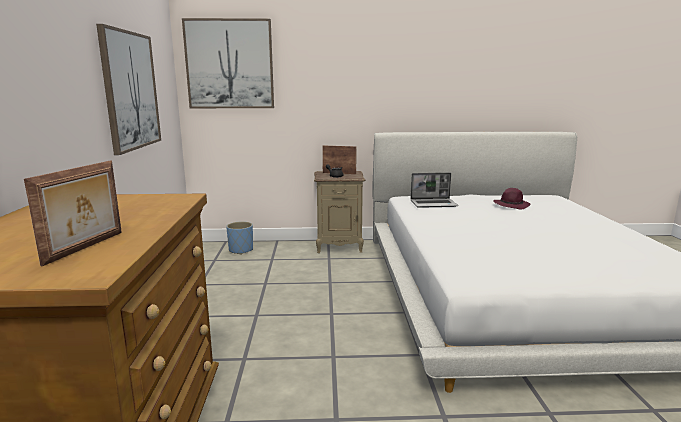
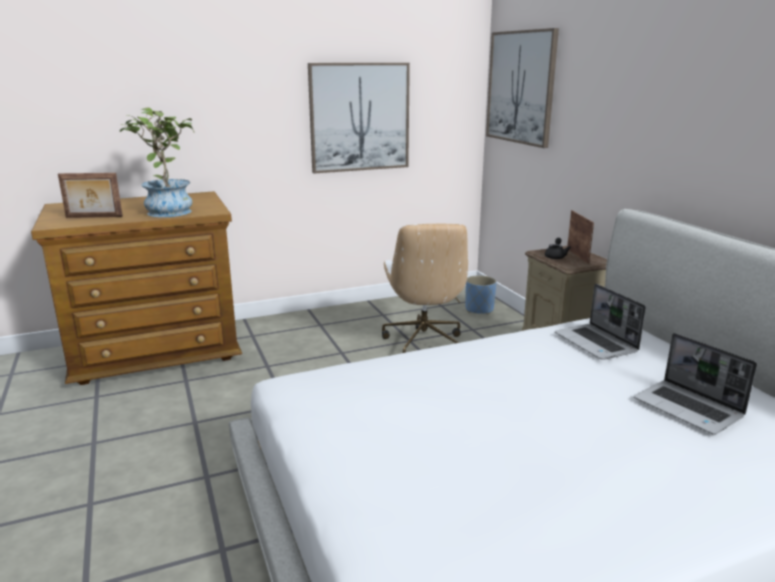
camera: 70 degrees right, 5 degrees up
(133, 212) = (168, 210): none -> potted plant
(281, 280) = (423, 346): none -> white office chair
(511, 205) = (689, 408): purple hat -> laptop

